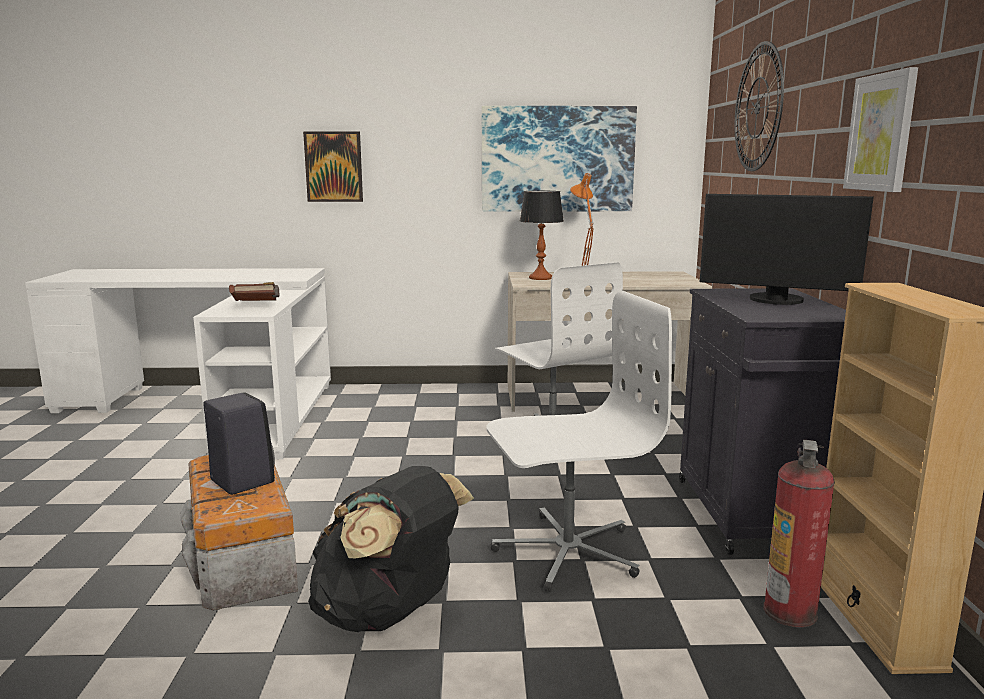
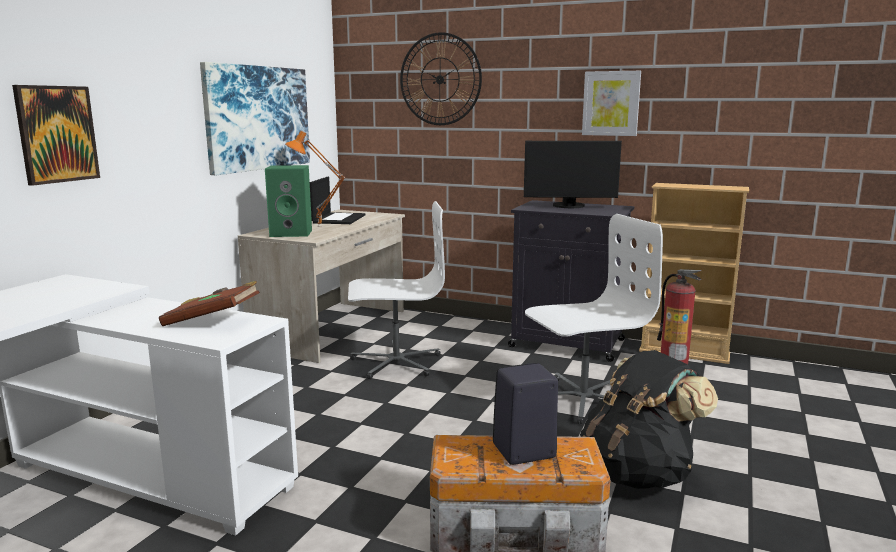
camera: 65 degrees left, 0 degrees up
(541, 278) = (292, 233): table lamp -> green speaker
(566, 551) = (582, 399): white office chair -> white office chair turned 60 degrees clockwise
(633, 277) = (338, 219): none -> laptop
(776, 301) = (569, 206): monitor -> monitor turned 45 degrees clockwise

